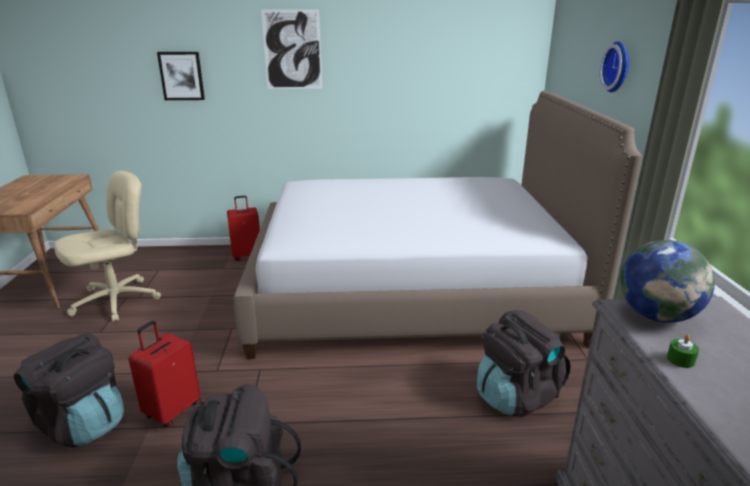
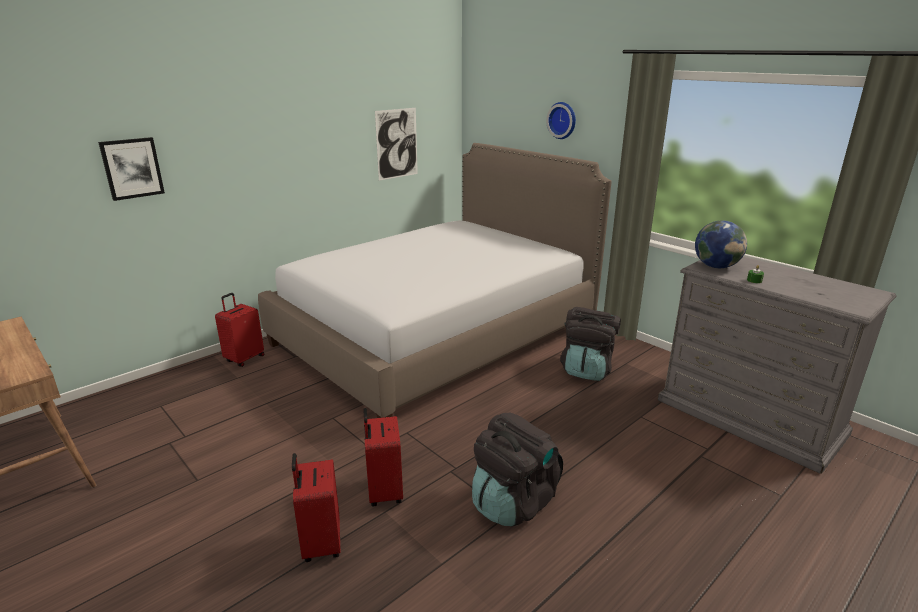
camera: 40 degrees left, 0 degrees up
(82, 424) = (320, 543): black backpack -> red suitcase
(116, 300) = (161, 449): beige office chair -> none
(292, 50) = (257, 126): picture -> picture (397, 143)

